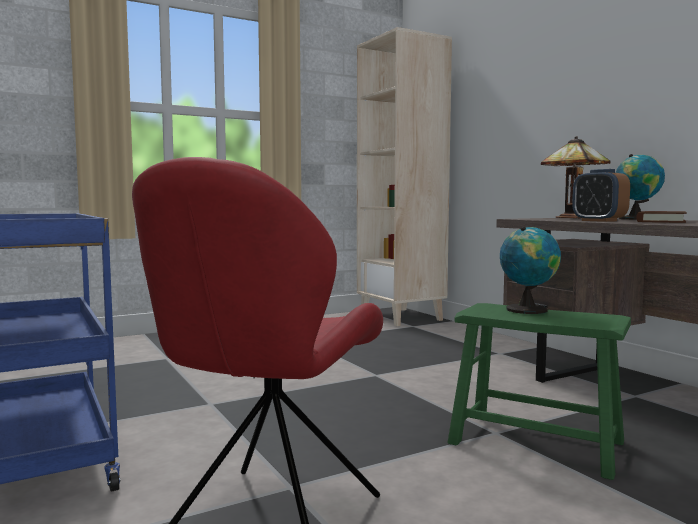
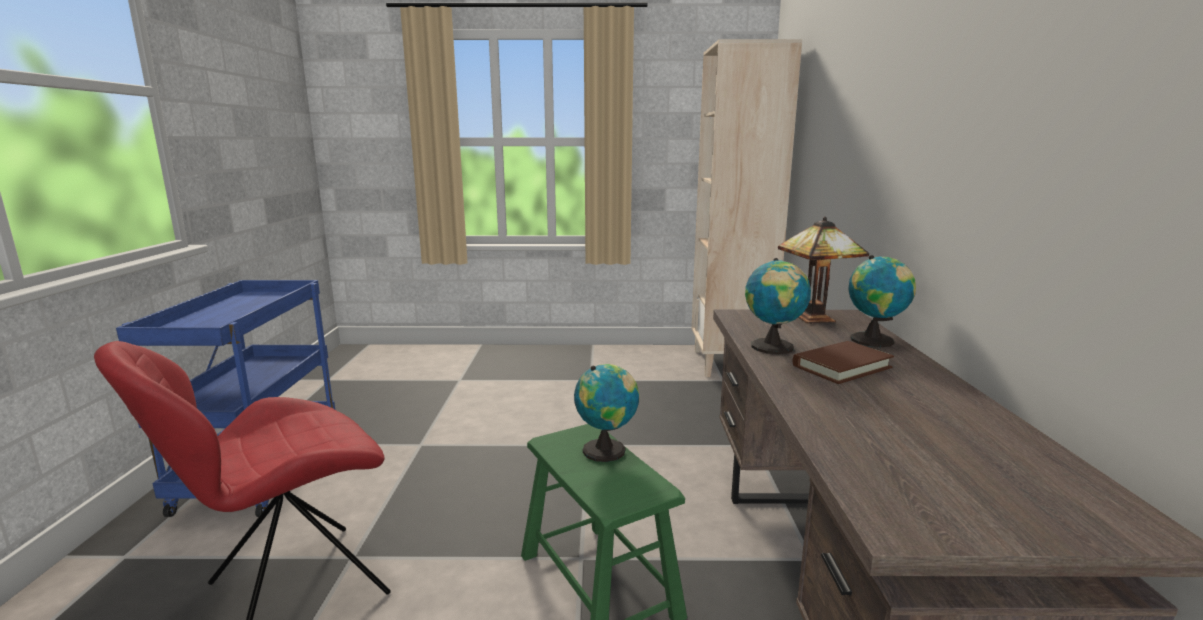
camera: 30 degrees right, 10 degrees up
(599, 221) = (773, 348): alarm clock -> globe

